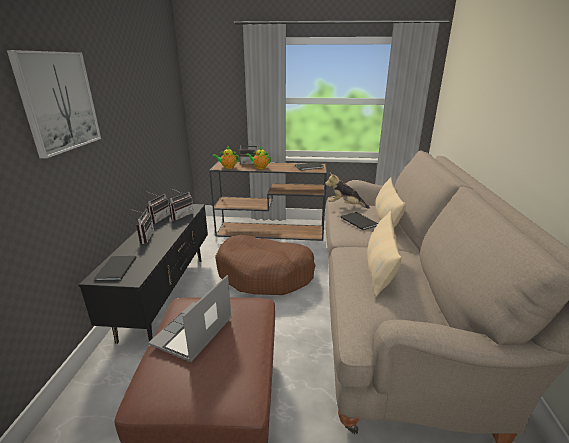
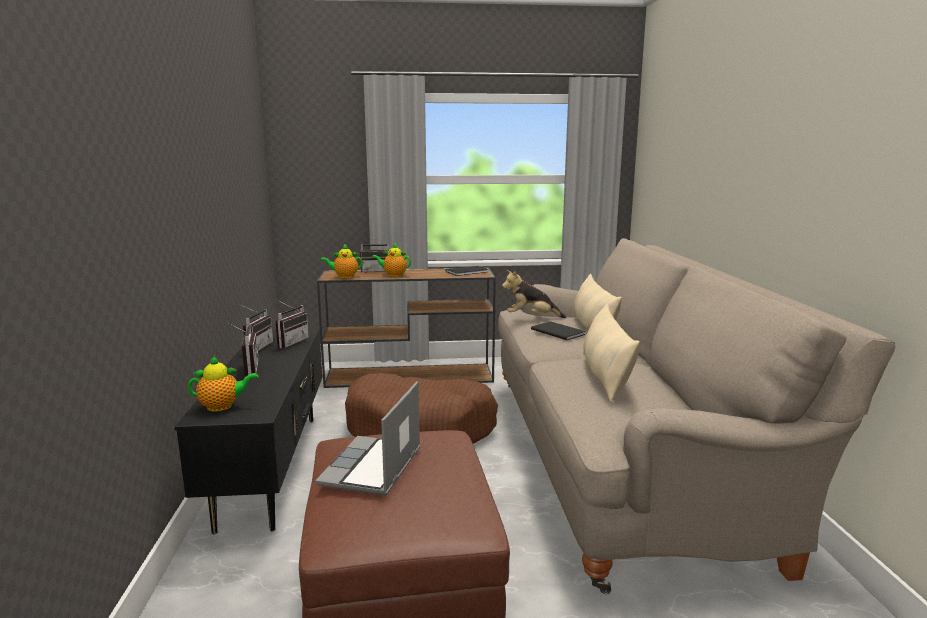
camera: 10 degrees left, 10 degrees down
(58, 102) = (158, 161): picture -> none
(115, 269) = (222, 406): black book -> teapot

